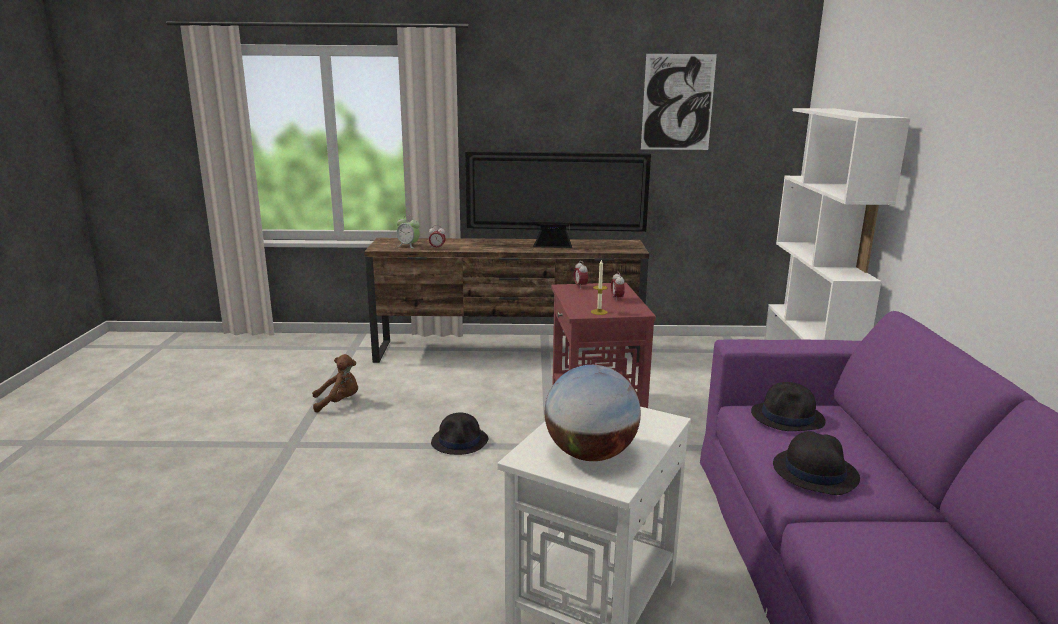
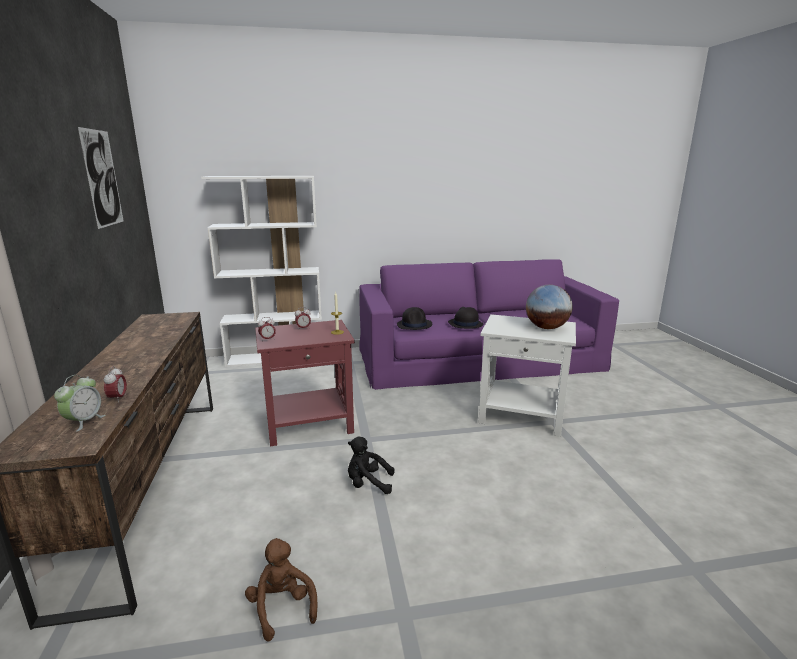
camera: 100 degrees left, 0 degrees up
(460, 441) = (368, 484): black hat -> black plush toy
(555, 246) = (149, 341): television -> none

